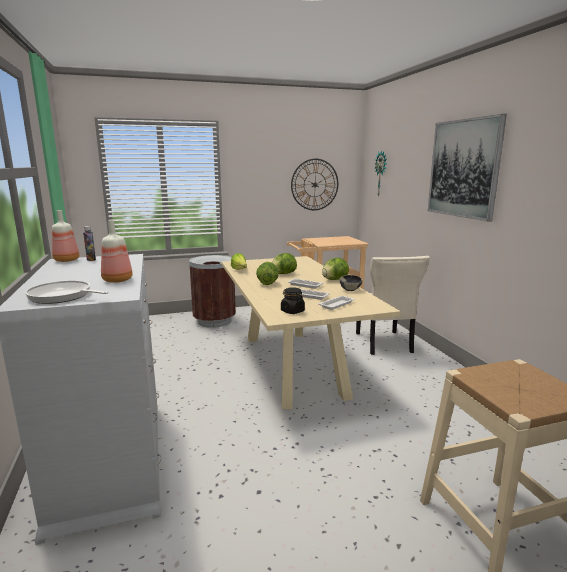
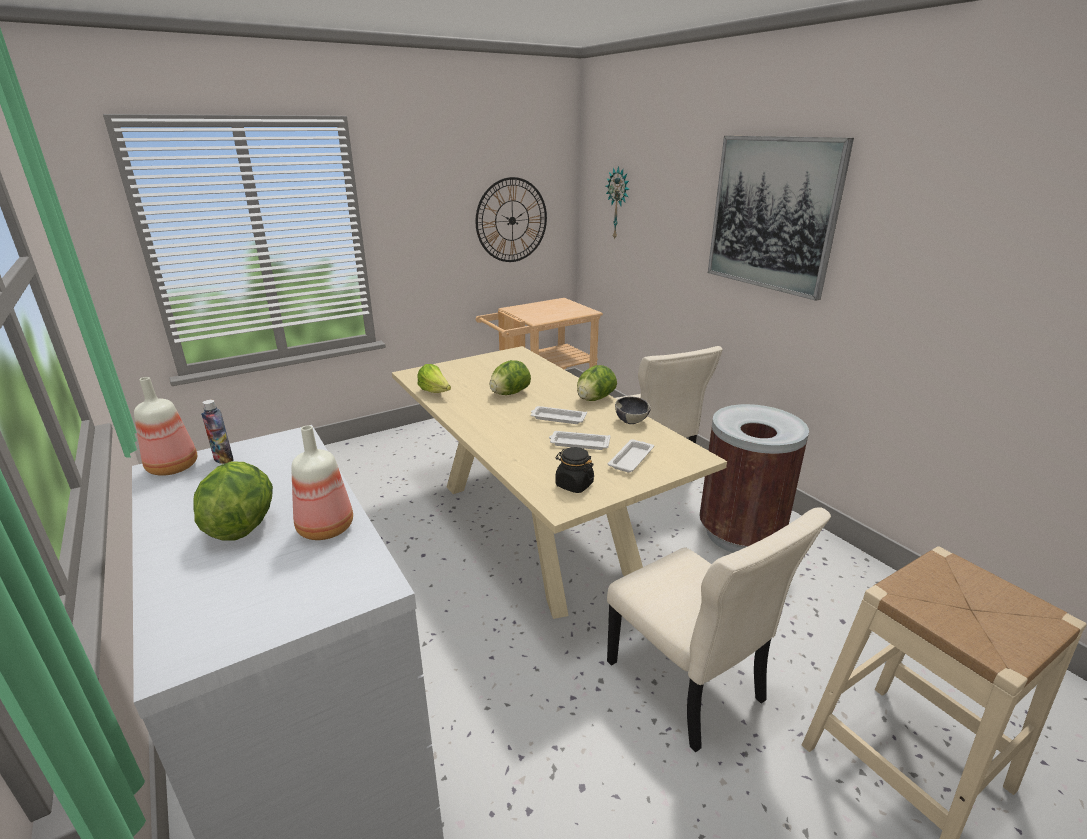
camera: 15 degrees left, 10 degrees up
(63, 296) = (253, 609): frying pan -> none
(214, 321) = (379, 459): brown trash can -> brown trash can (739, 534)
(267, 283) = (498, 421): lettuce -> lettuce (242, 525)
(354, 455) = (688, 685): none -> beige chair

